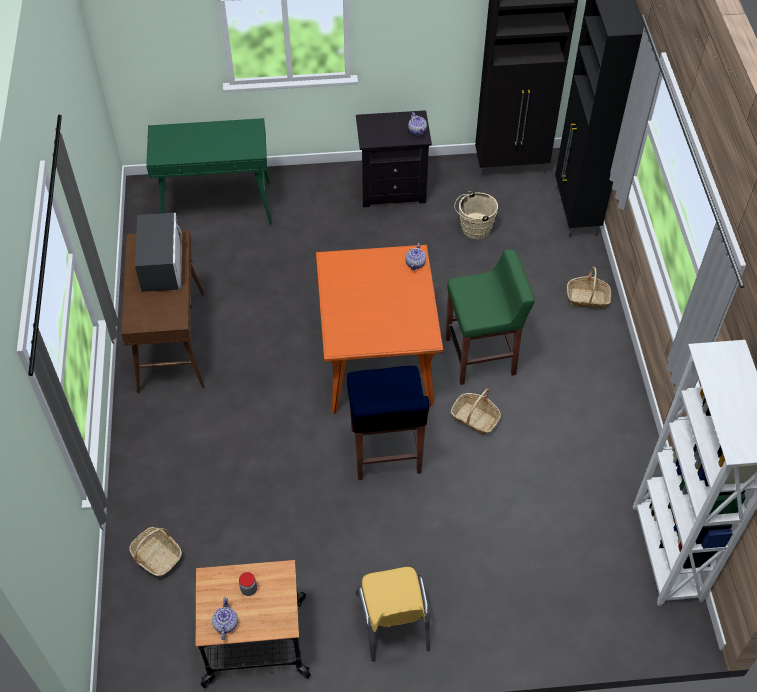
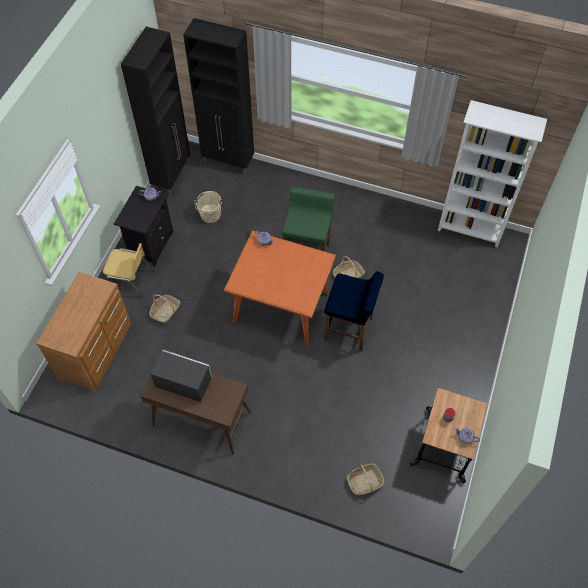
camera: 65 degrees left, 5 degrees up
(217, 206) = (97, 350): green console table -> brown dresser
(393, 621) = (459, 369): yellow chair -> yellow chair (129, 280)
(587, 298) = (294, 186): basket -> basket (165, 311)

